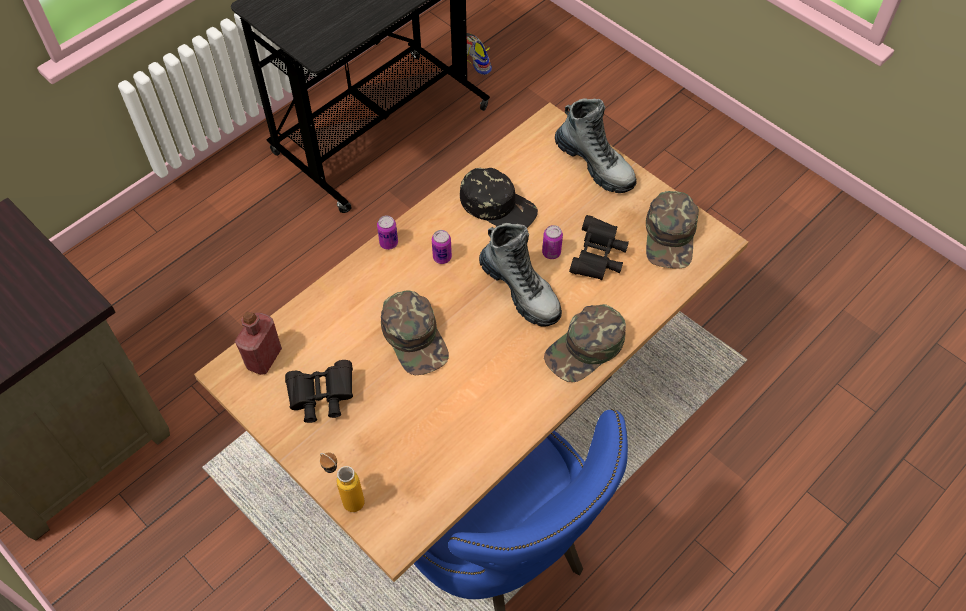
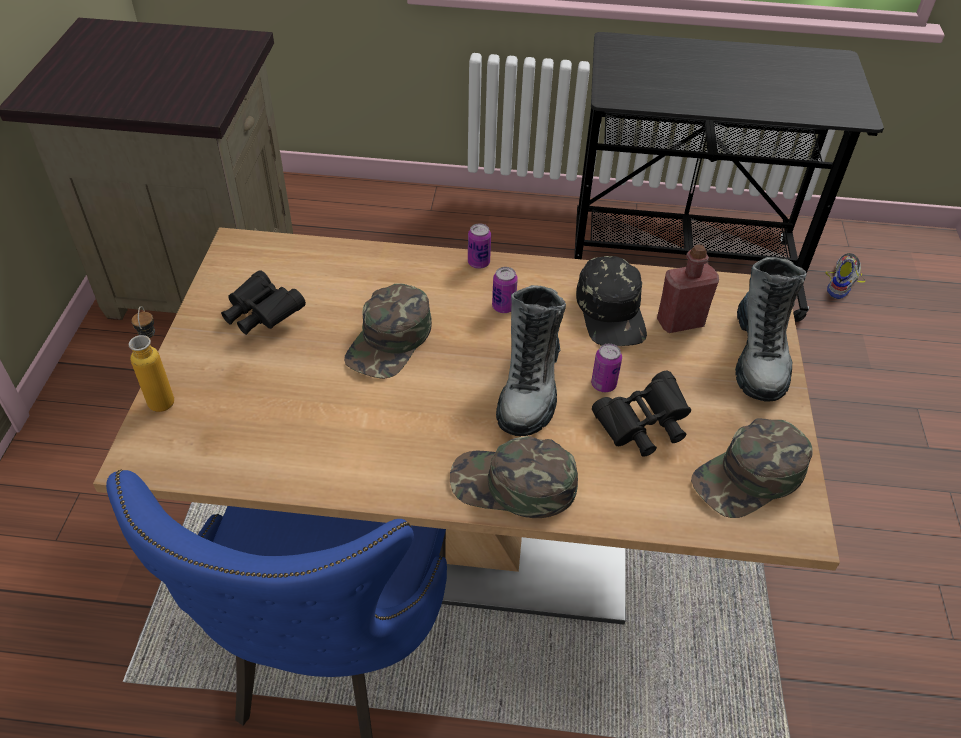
camera: 50 degrees right, 10 degrees down
(264, 358) = (272, 257): red bottle -> red bottle (680, 322)

